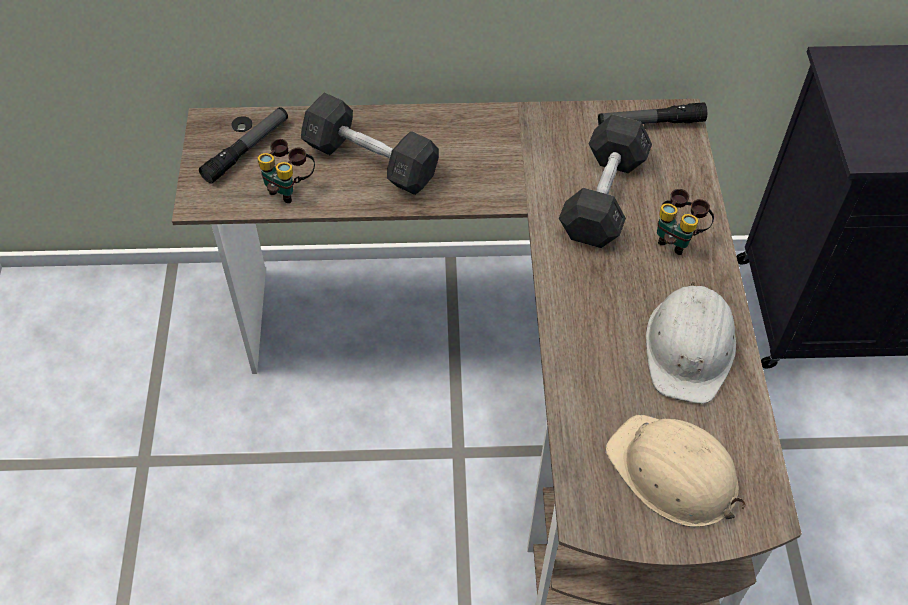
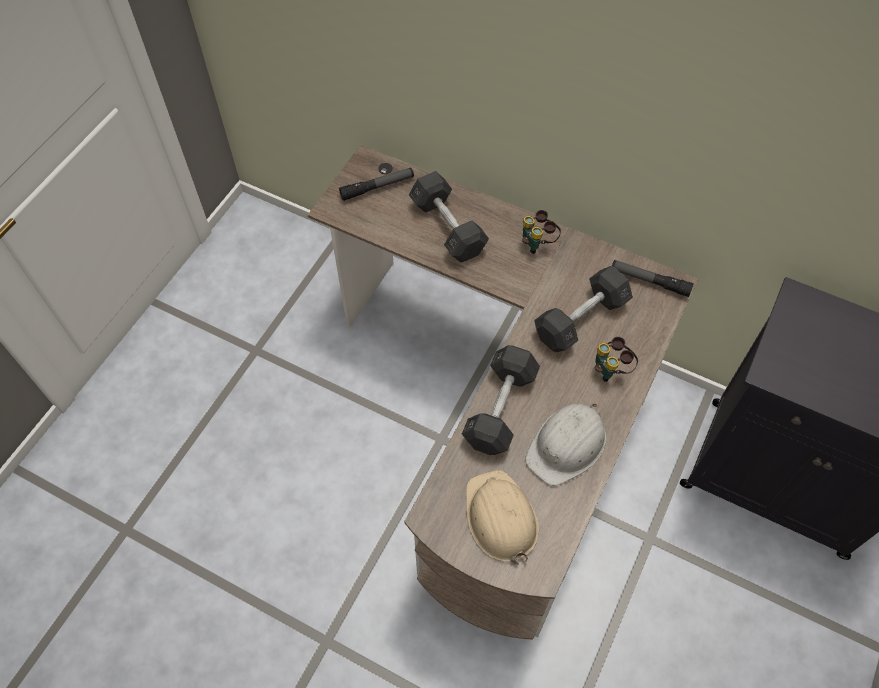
camera: 30 degrees right, 5 degrees up
(289, 188) = (387, 223): binoculars -> binoculars (538, 243)
(582, 343) = (500, 408): none -> grey dumbbell

